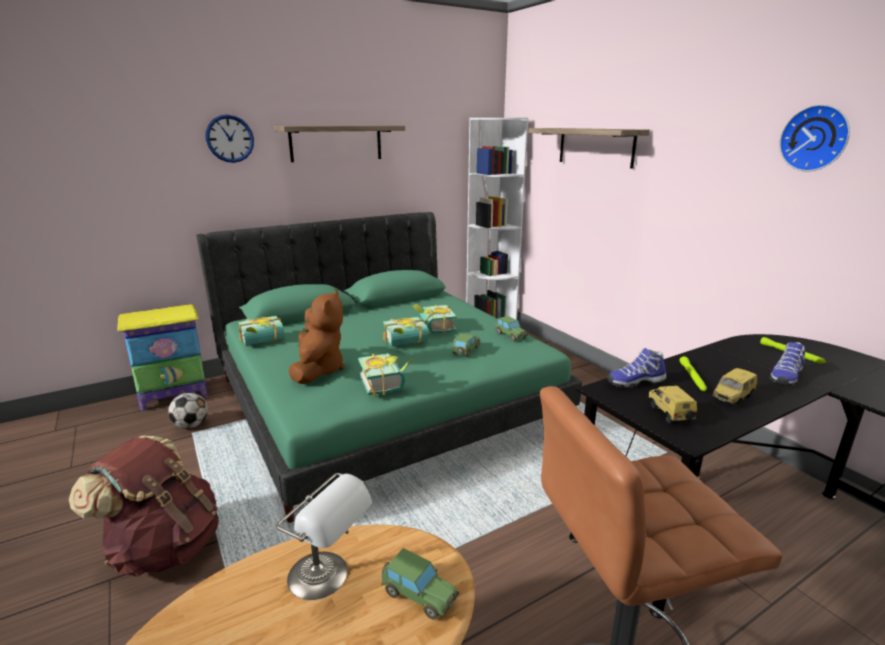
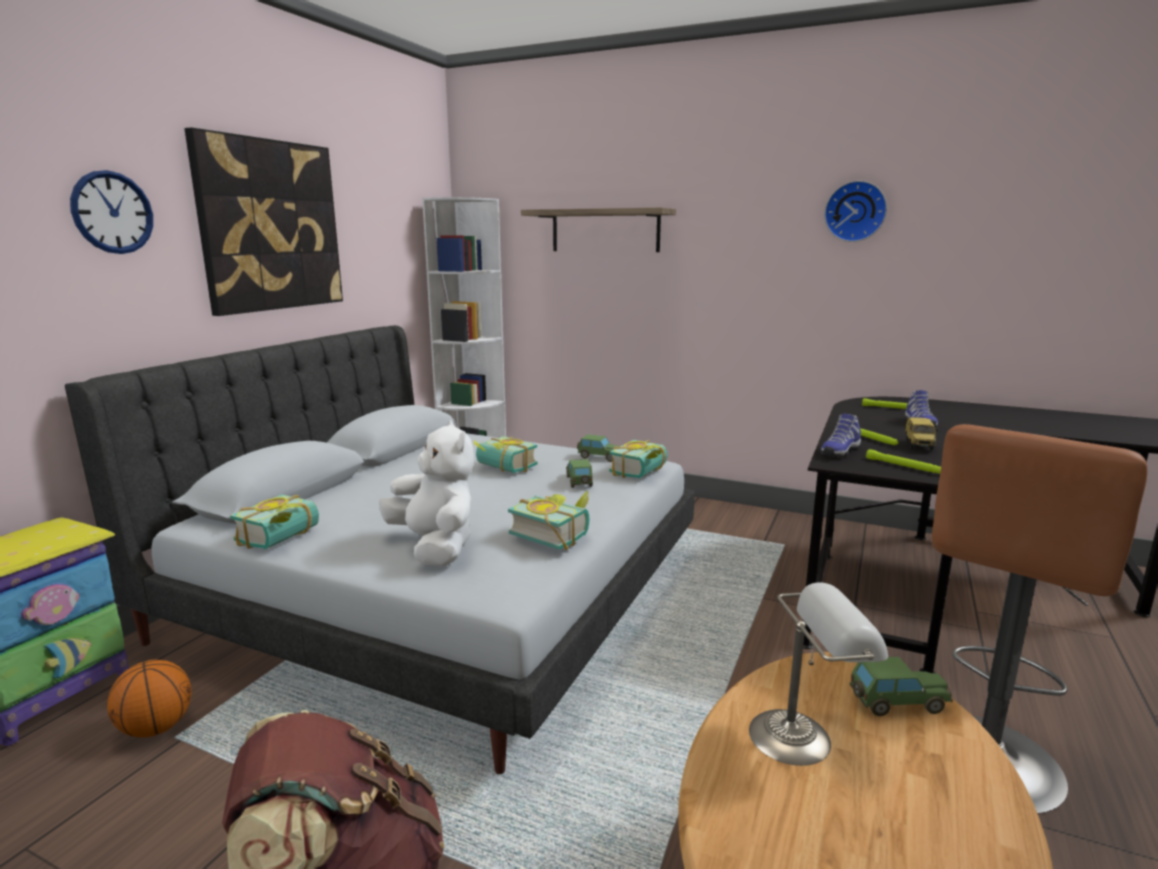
camera: 35 degrees left, 5 degrees down
(191, 425) = (157, 728): football -> basketball
(318, 370) = (435, 547): brown plush toy -> white plush toy
(336, 143) = (270, 226): shelf -> picture
(382, 400) = (441, 591): green bed -> grey bed
(407, 343) = (499, 490): book -> book (643, 473)
(668, 414) = (904, 467): toy car -> green flashlight

